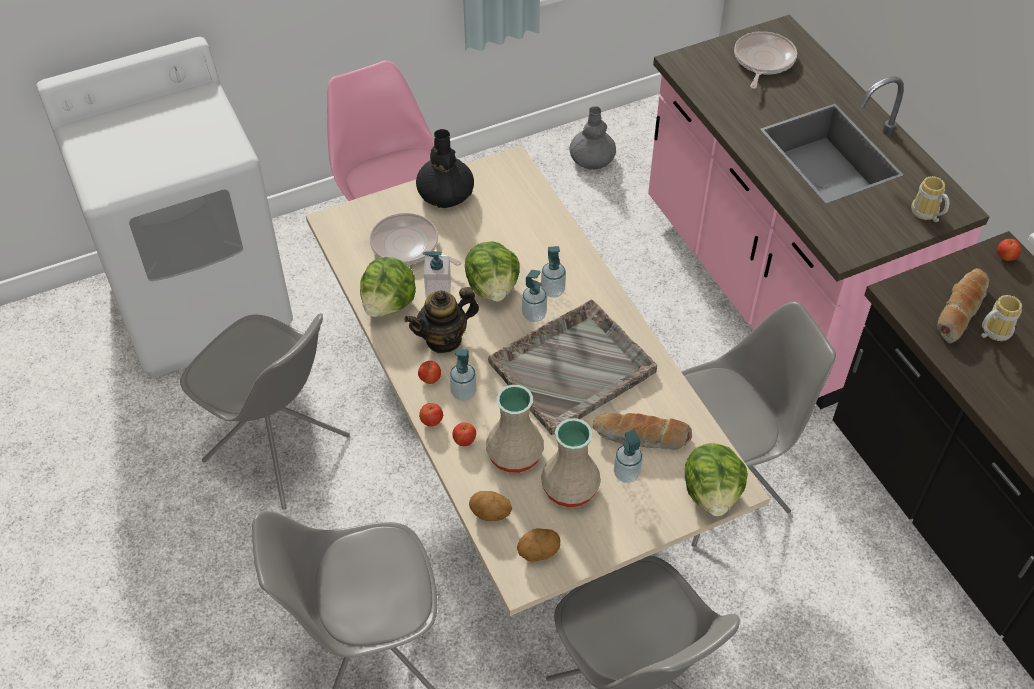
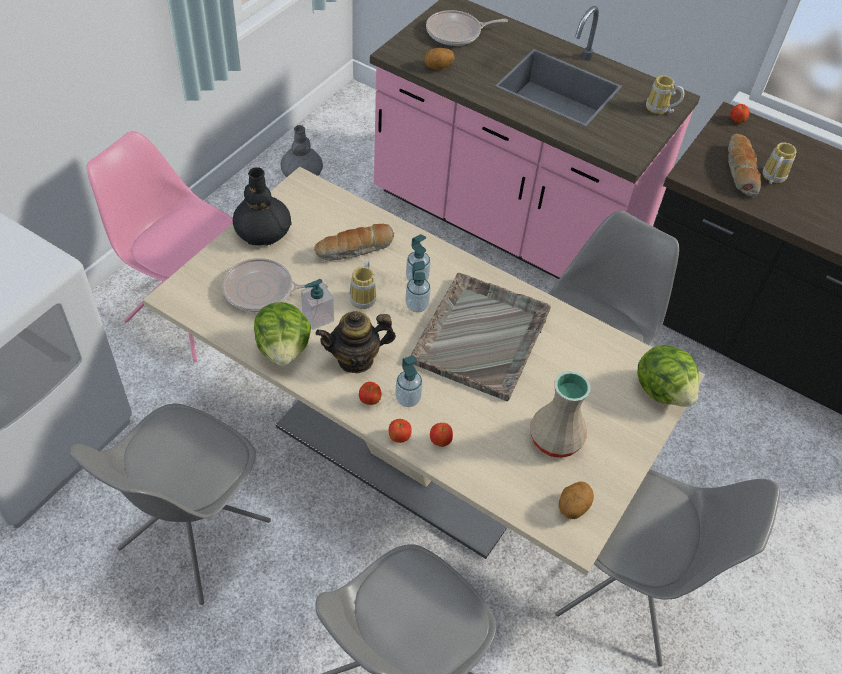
camera: 35 degrees left, 0 degrees up
(278, 450) = (193, 537): grey chair -> grey chair turned 120 degrees clockwise
(444, 339) = (356, 359): teapot -> teapot turned 45 degrees clockwise
(490, 514) = (509, 494): potato -> potato (438, 67)
(493, 287) = (365, 296): lettuce -> mug
(516, 454) = (491, 431): beige vase -> none
(626, 473) = (589, 405): soap dispenser -> none
(641, 437) = (577, 370): bread -> bread (355, 250)
(762, 61) = (456, 33): frying pan -> frying pan turned 90 degrees counterclockwise

